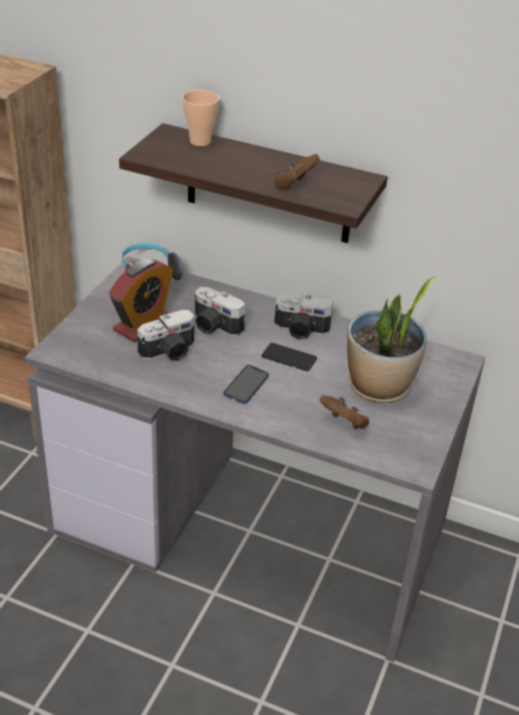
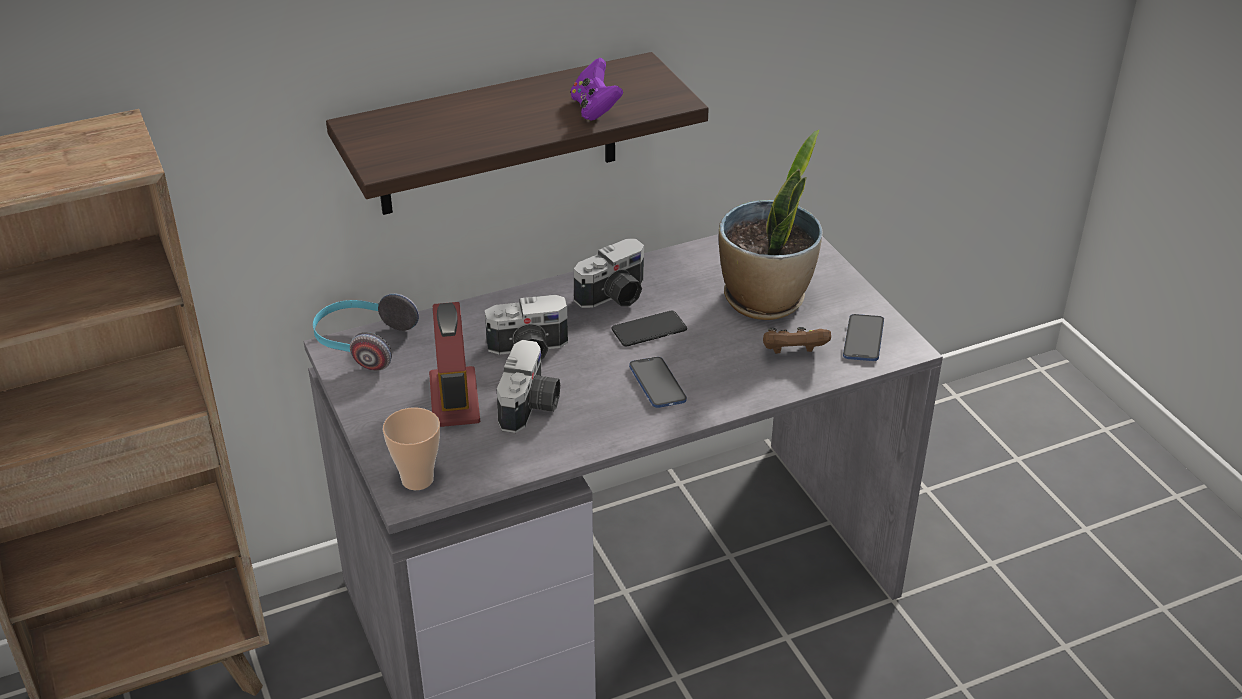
camera: 45 degrees left, 0 degrees up
(200, 141) = (412, 117): cup -> cup (417, 479)
(294, 185) = (595, 109): brown game controller -> purple game controller
(399, 445) = (863, 339): none -> phone

